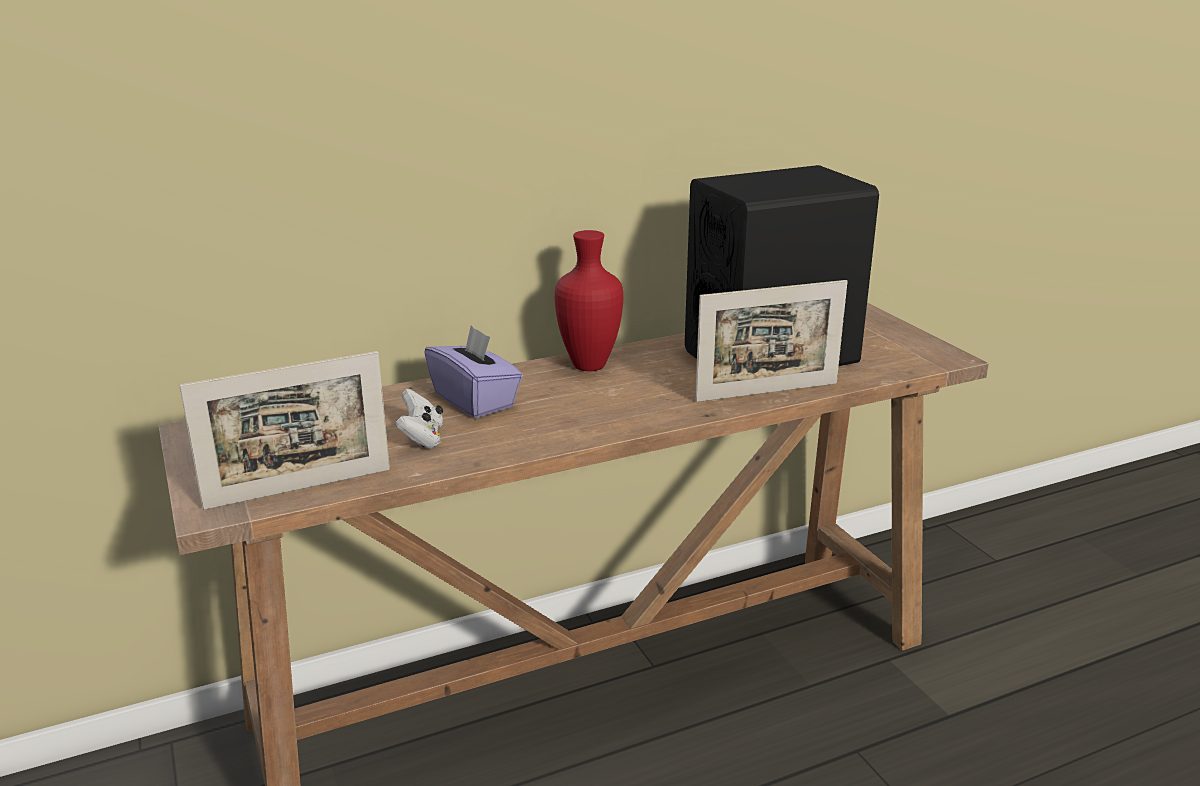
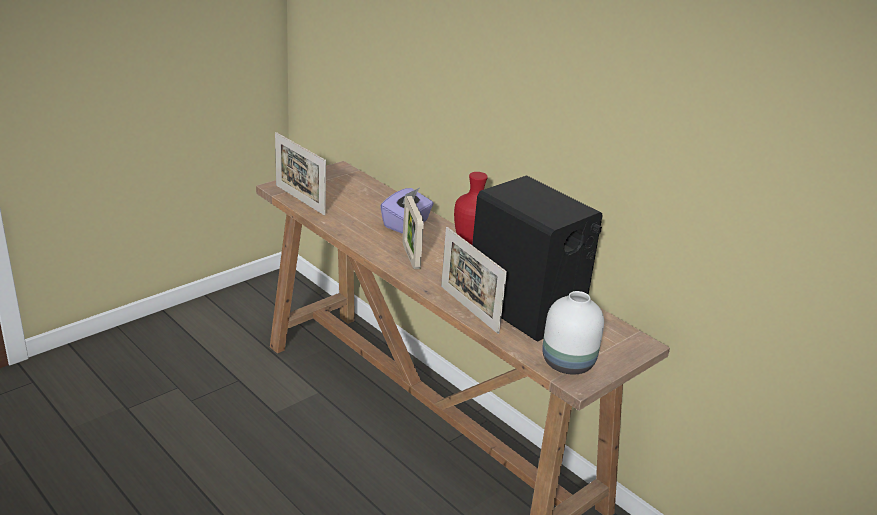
camera: 70 degrees right, 5 degrees up
(422, 438) = (358, 217): white game controller -> none
(592, 411) = (411, 256): none -> picture frame
(905, 355) = (566, 362): none -> white vase

